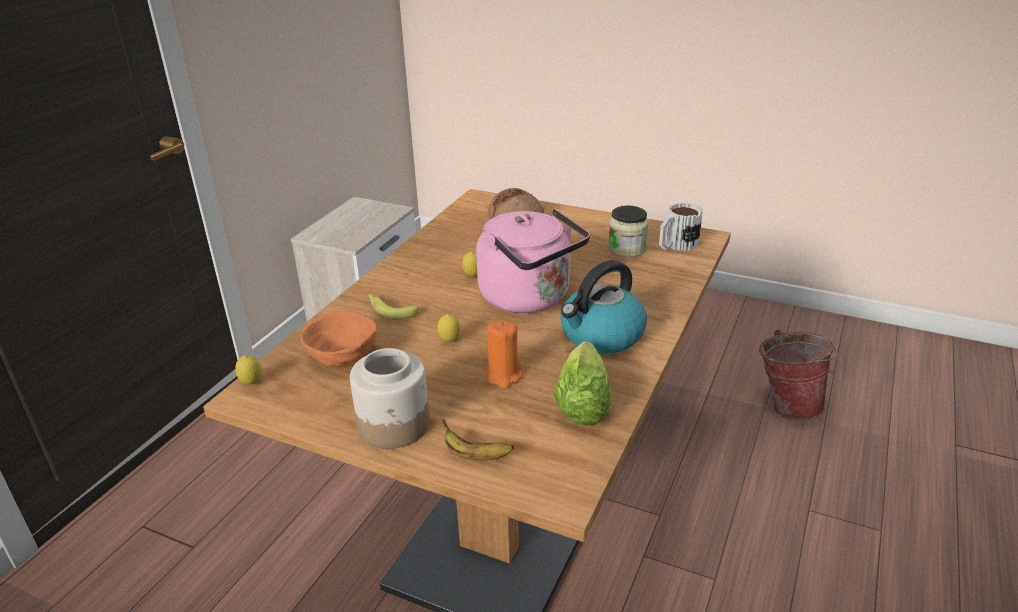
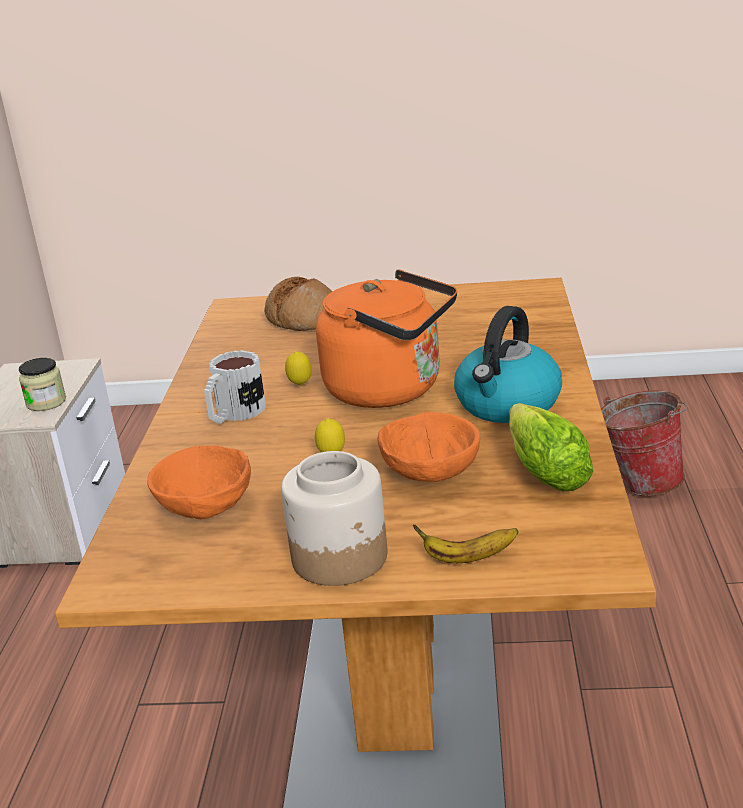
camera: 20 degrees left, 5 degrees down
(251, 383) = (104, 569): lemon -> none
(390, 309) = (224, 443): banana -> none
(504, 376) = (430, 472): orange candle -> orange bowl
(530, 298) = (391, 390): pink kettle -> orange kettle
(627, 249) = (461, 317): jar -> jar (46, 402)
(676, 245) = (513, 302): mug -> mug (234, 414)

